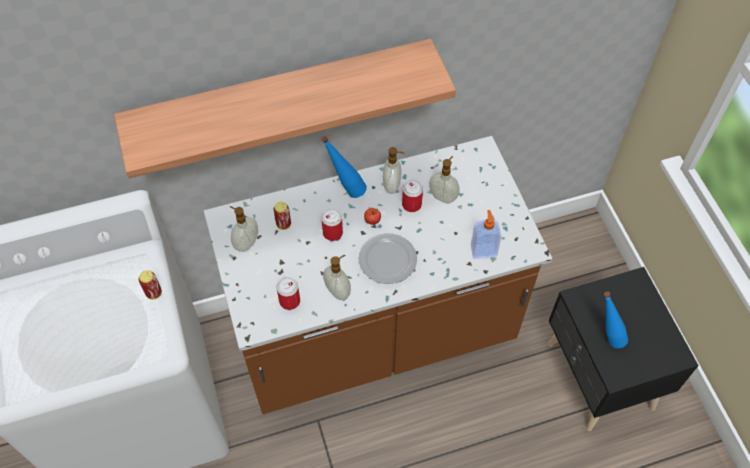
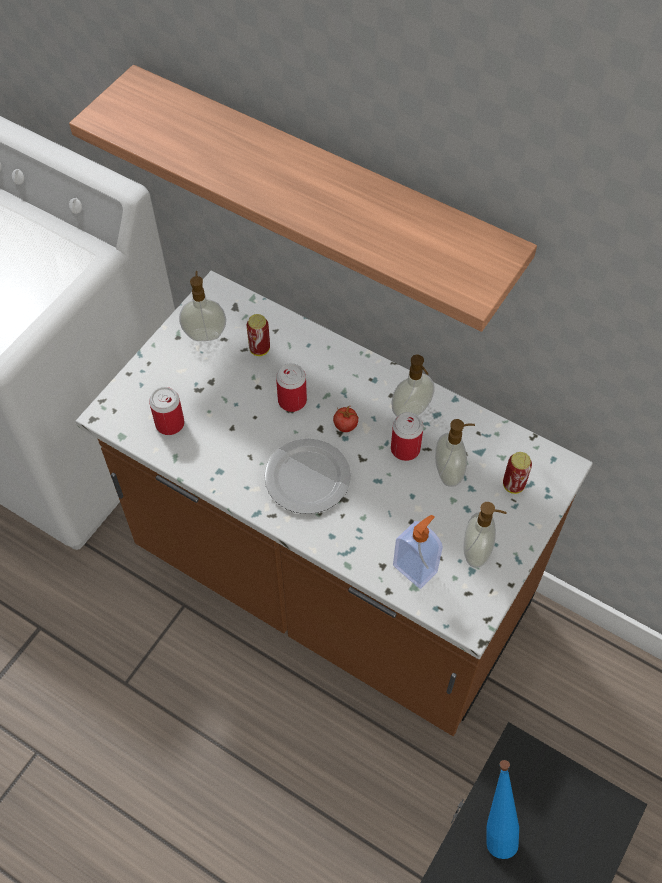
camera: 50 degrees right, 0 degrees up
(154, 293) = (55, 295): can -> can (513, 485)
(338, 291) = (223, 459): soap dispenser -> soap dispenser (477, 552)
(345, 190) = (360, 372): blue bottle -> none

